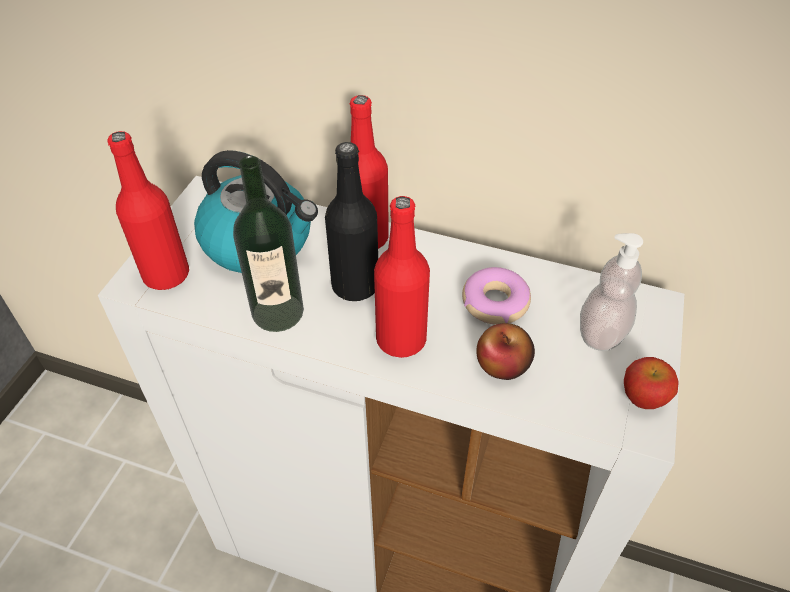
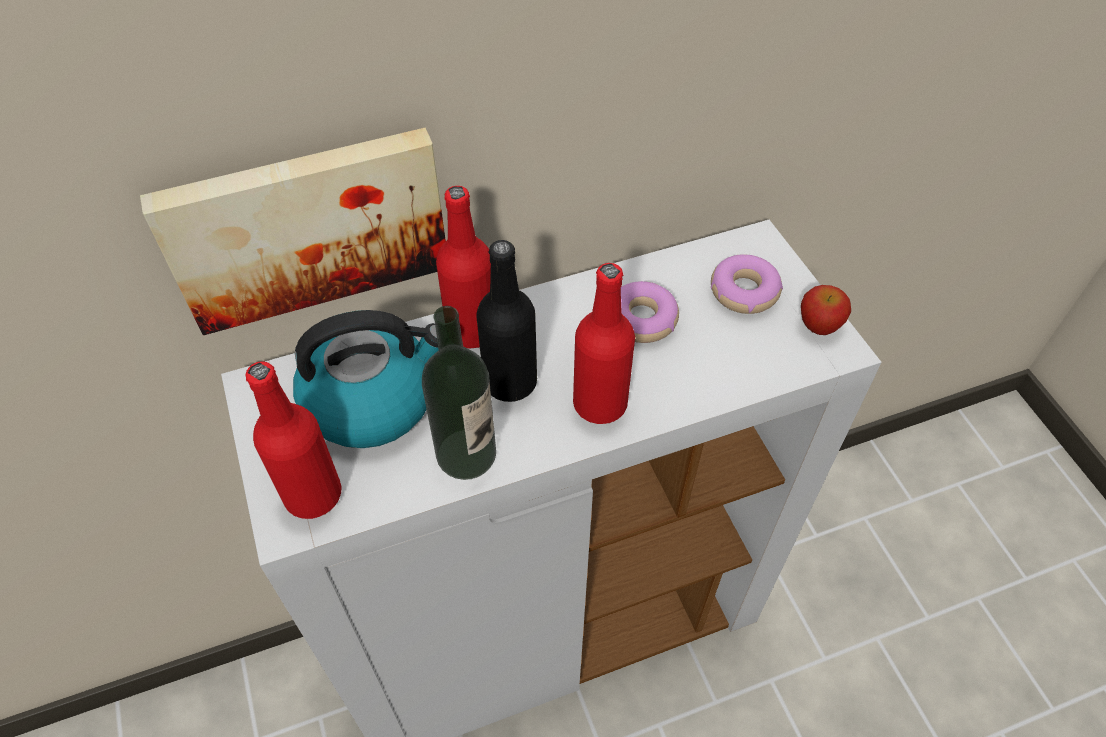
camera: 40 degrees left, 5 degrees up
(274, 88) = (307, 226): none -> picture
(503, 365) = (699, 369): apple -> none
(601, 332) = (743, 291): soap dispenser -> donut

